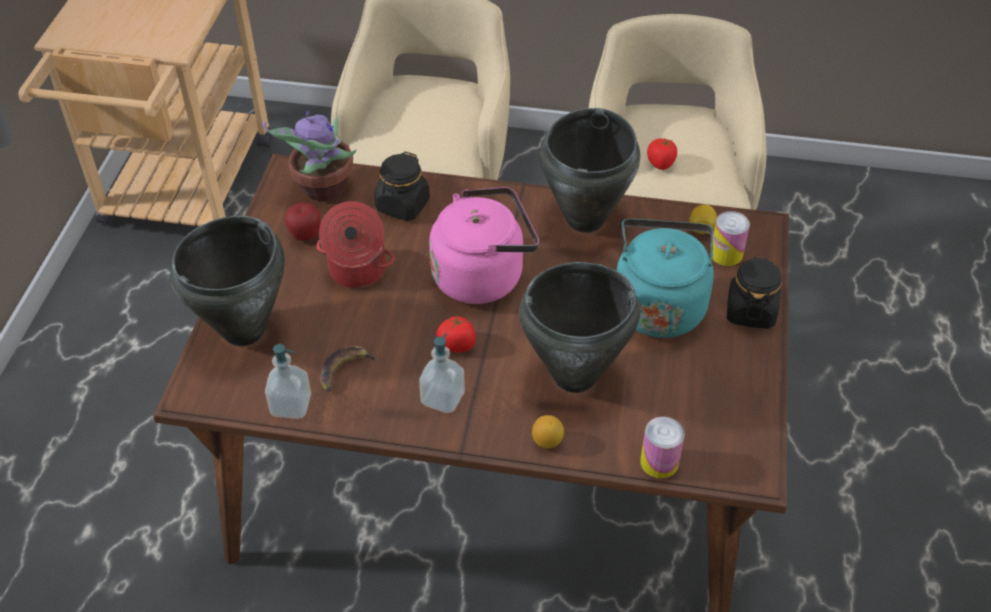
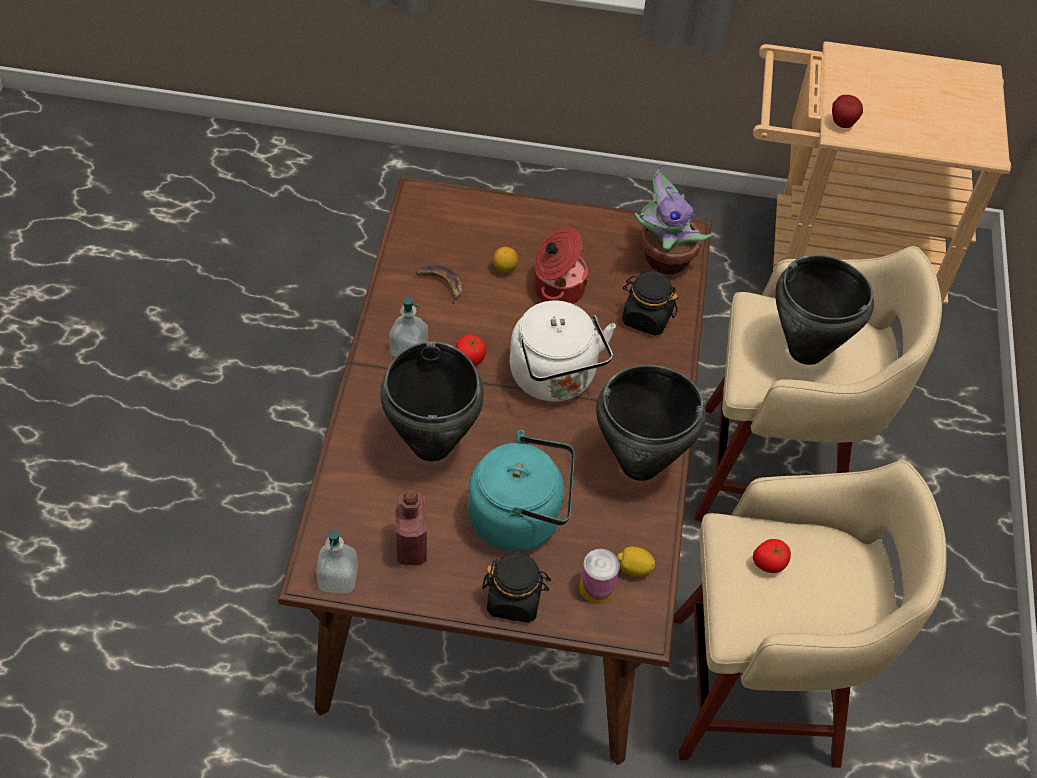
camera: 85 degrees right, 5 degrees up
(245, 330) = (485, 219): black cooking pot -> black cooking pot (806, 351)
(291, 405) = (404, 253): soap dispenser -> soap dispenser (338, 579)
(305, 236) = (599, 250): apple -> apple (842, 124)
(483, 275) = (555, 379): pink kettle -> white kettle
(547, 441) = (359, 422): lemon -> lemon (504, 268)
(659, 462) = (331, 502): can -> none
(704, 390) = (411, 546): none -> red bottle

